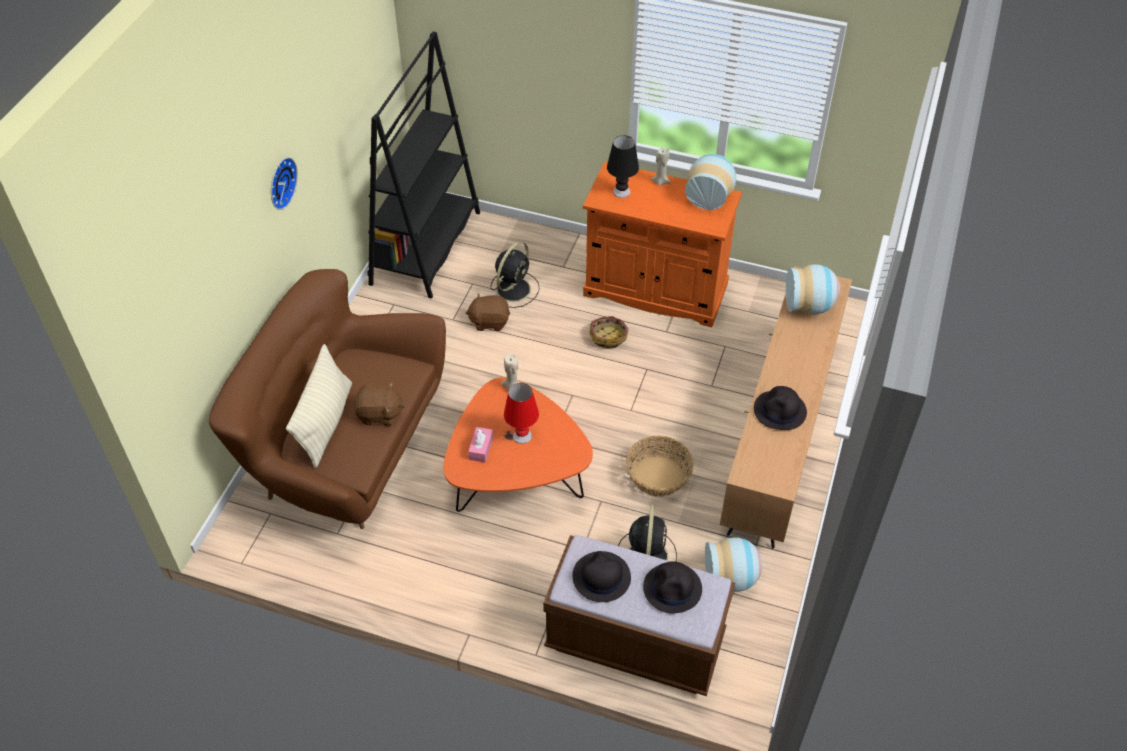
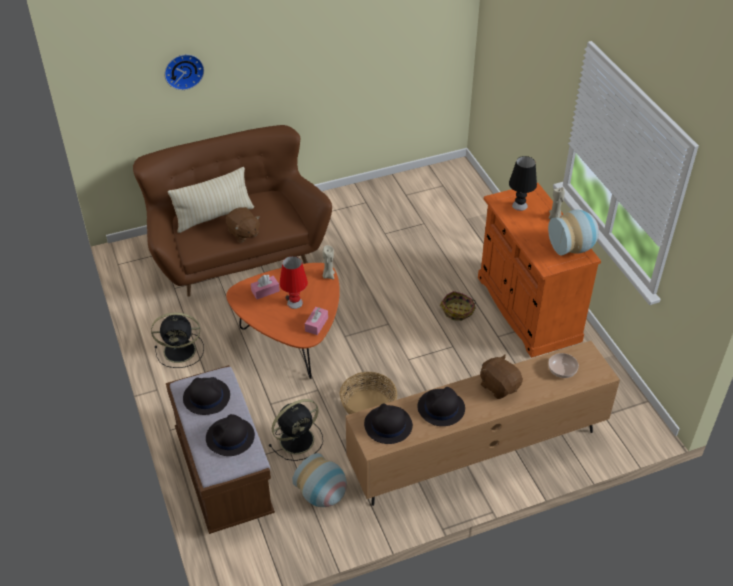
camera: 50 degrees right, 5 degrees down
(280, 182) = (283, 49): wall clock -> wall clock (183, 70)
(426, 248) = (427, 186): black bookcase -> none
(489, 321) = (403, 249): brown plush toy -> brown plush toy (499, 386)
(514, 288) = (443, 243): black fan -> black fan (181, 350)
(568, 437) = (316, 324): none -> pink tissue box
(766, 460) = (388, 425): none -> black hat
(809, 306) = (561, 370): vase -> bowl

